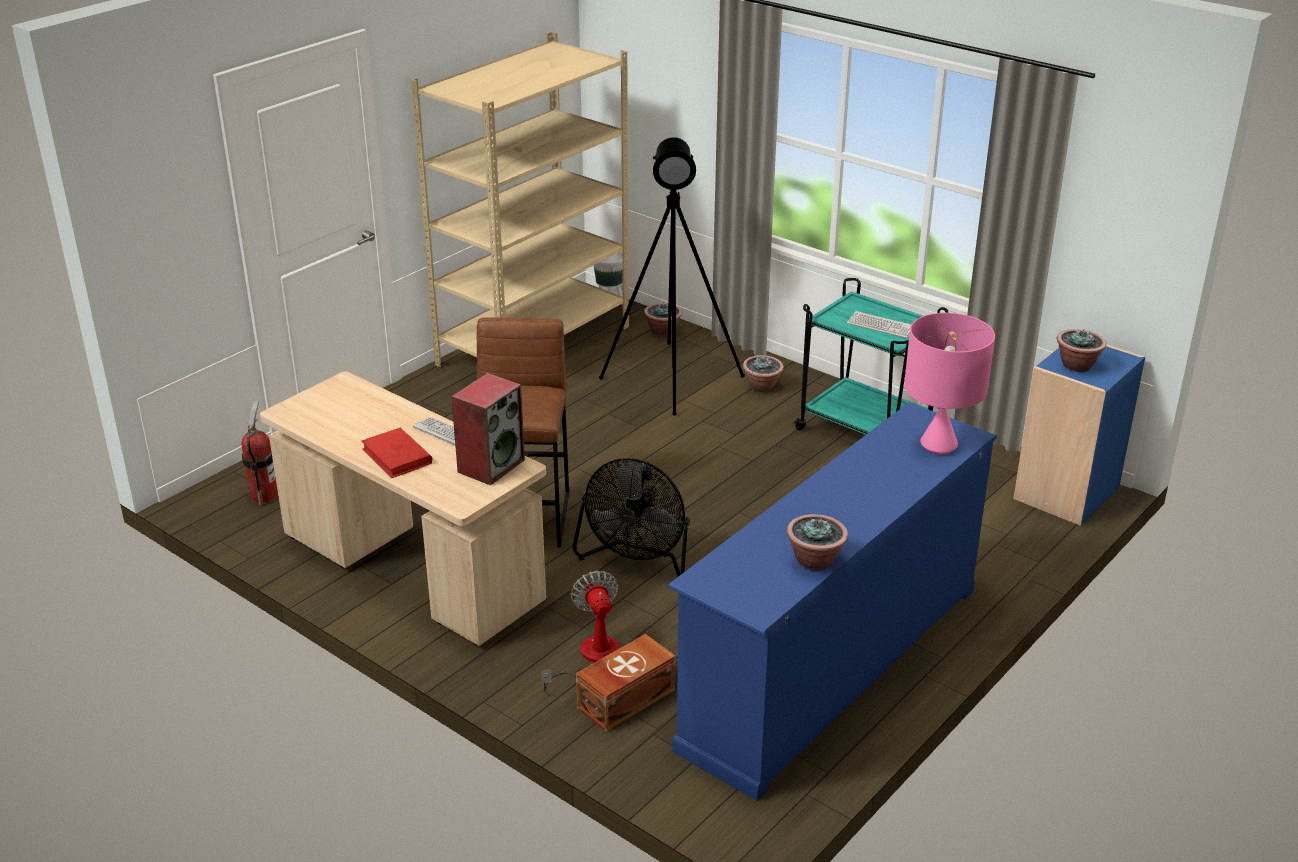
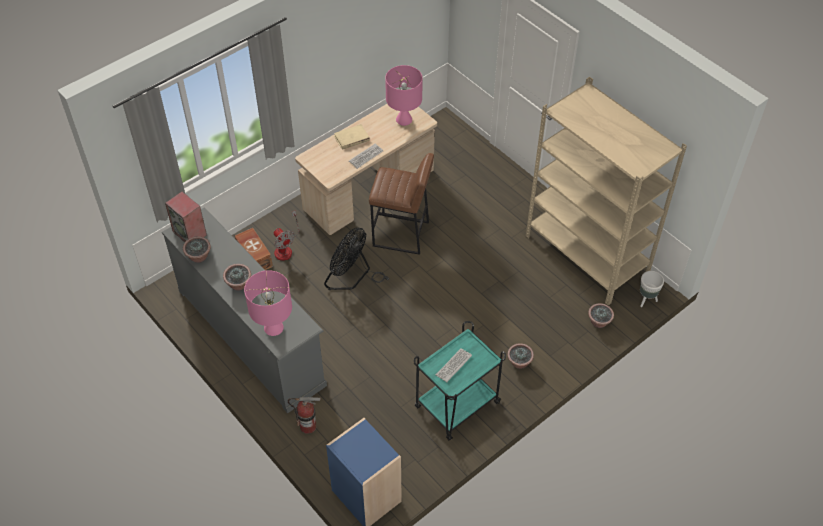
camera: 100 degrees right, 20 degrees up
(264, 495) = (443, 140): fire extinguisher -> fire extinguisher (308, 426)
(342, 404) = (404, 121): none -> pink table lamp
(397, 456) = (351, 138): red book -> beige book
(491, 465) = (334, 169): speaker -> speaker (190, 233)
(590, 658) = (285, 248): fan -> fan turned 60 degrees clockwise
(671, 378) = (536, 317): black floor lamp -> none
(831, 667) = (250, 336): blue cabinet -> grey cabinet
(1077, 366) = (359, 441): potted plant -> potted plant (239, 285)

